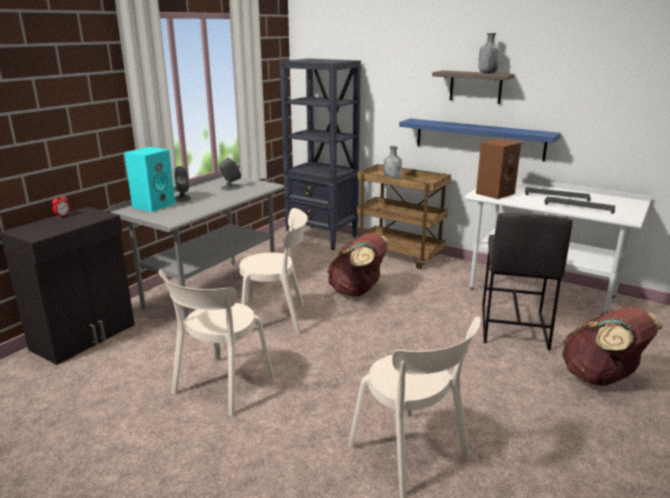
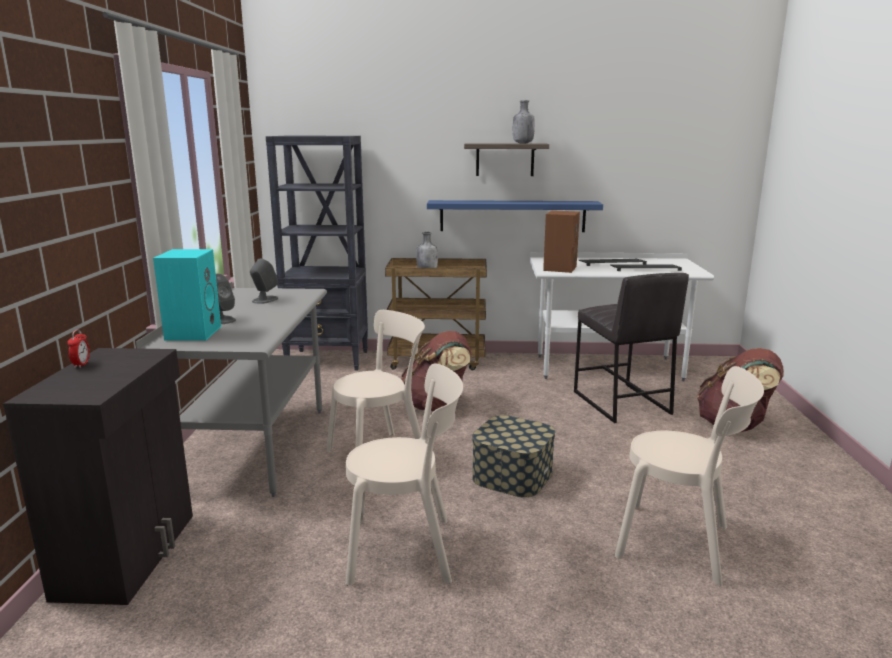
camera: 30 degrees left, 5 degrees down
(221, 387) = (407, 550): beige chair -> beige chair turned 90 degrees counterclockwise
(349, 359) = (512, 475): none -> storage box

